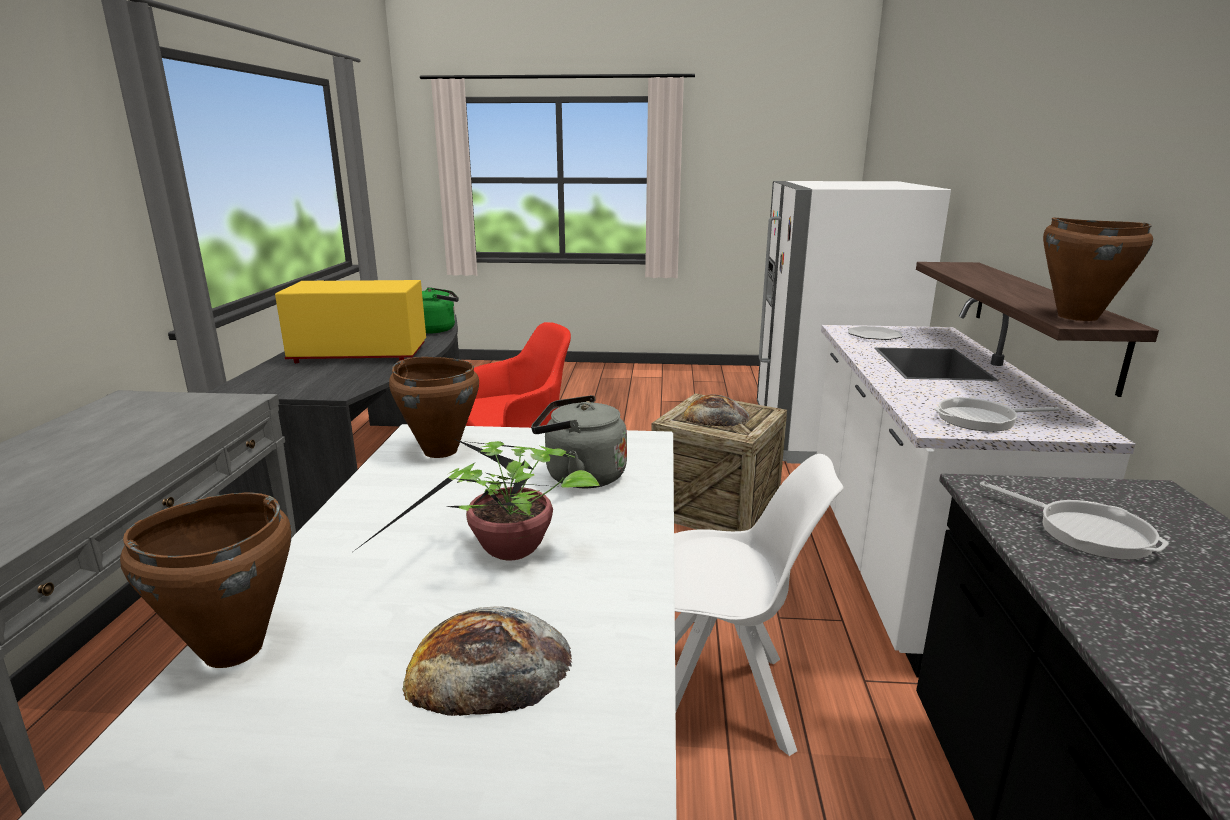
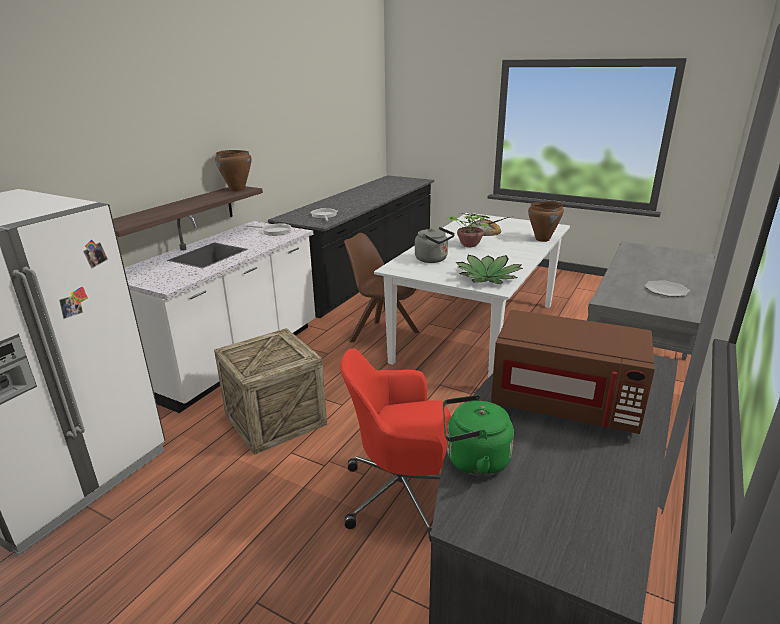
camera: 155 degrees left, 5 degrees up
(359, 355) = (565, 404): yellow microwave -> brown microwave
(440, 451) = (488, 277): brown cooking pot -> potted plant
(715, 416) = (271, 353): bread -> none
(724, 699) = (382, 336): white chair -> brown chair
(874, 335) = (170, 277): plate -> plate (666, 290)

